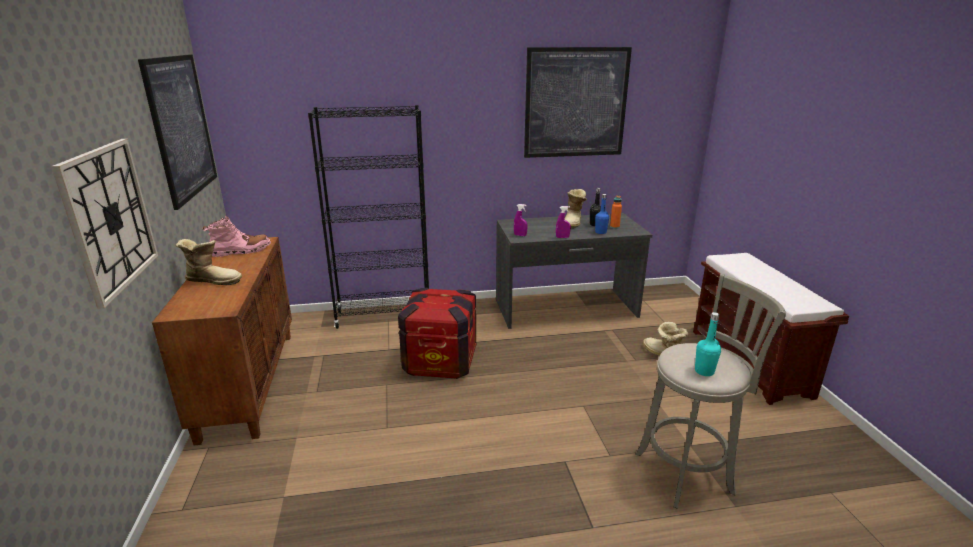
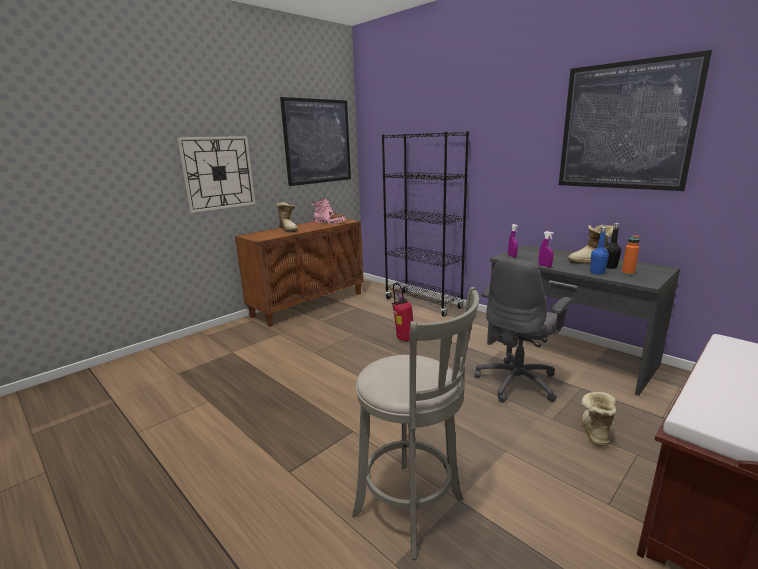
camera: 55 degrees right, 5 degrees down
(440, 361) = (403, 339): crate -> fire extinguisher
(579, 347) = (518, 382): none -> grey office chair
(704, 371) = (383, 376): turquoise bottle -> none

